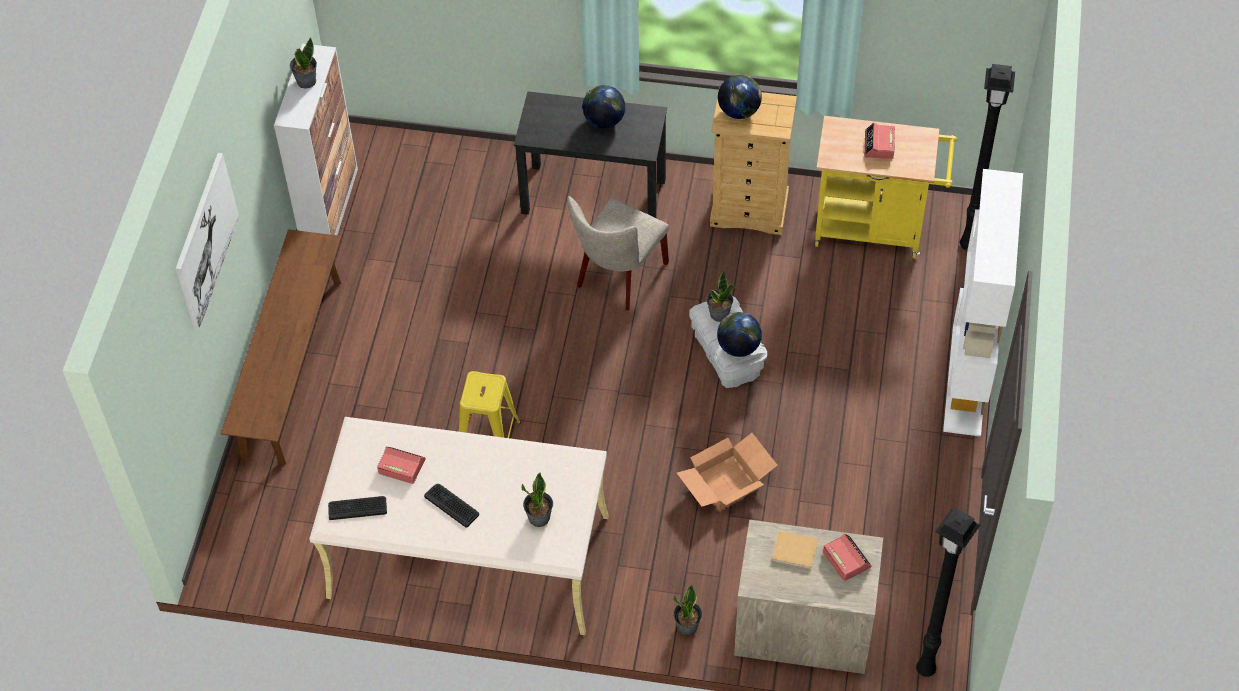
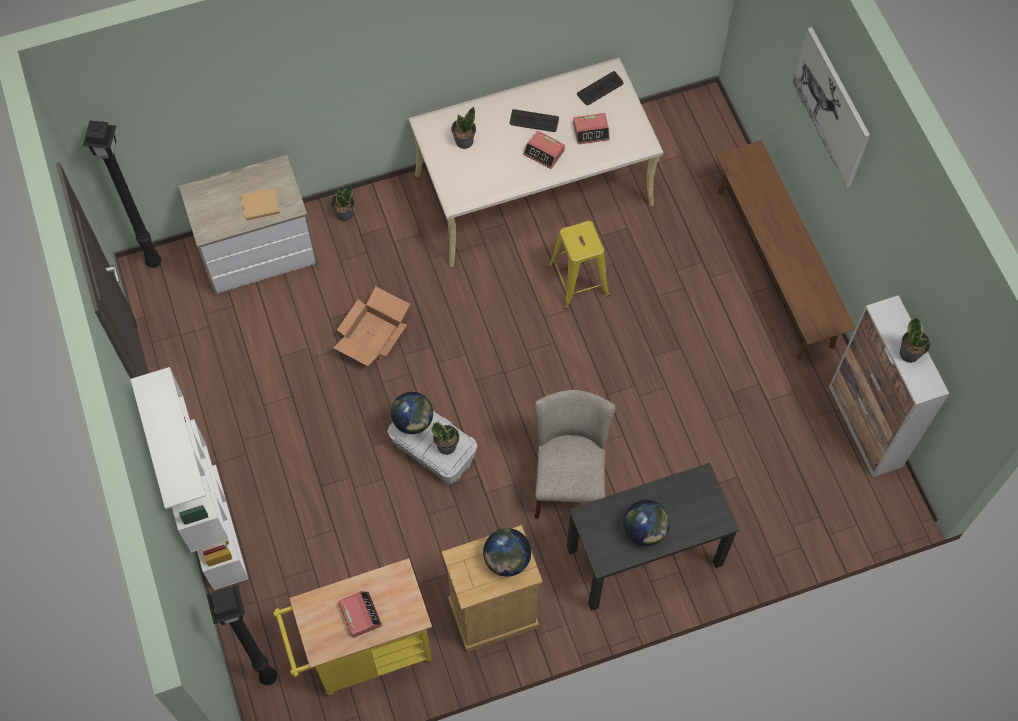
camera: 150 degrees right, 10 degrees up
(846, 559) = (218, 216): alarm clock -> alarm clock (544, 152)

